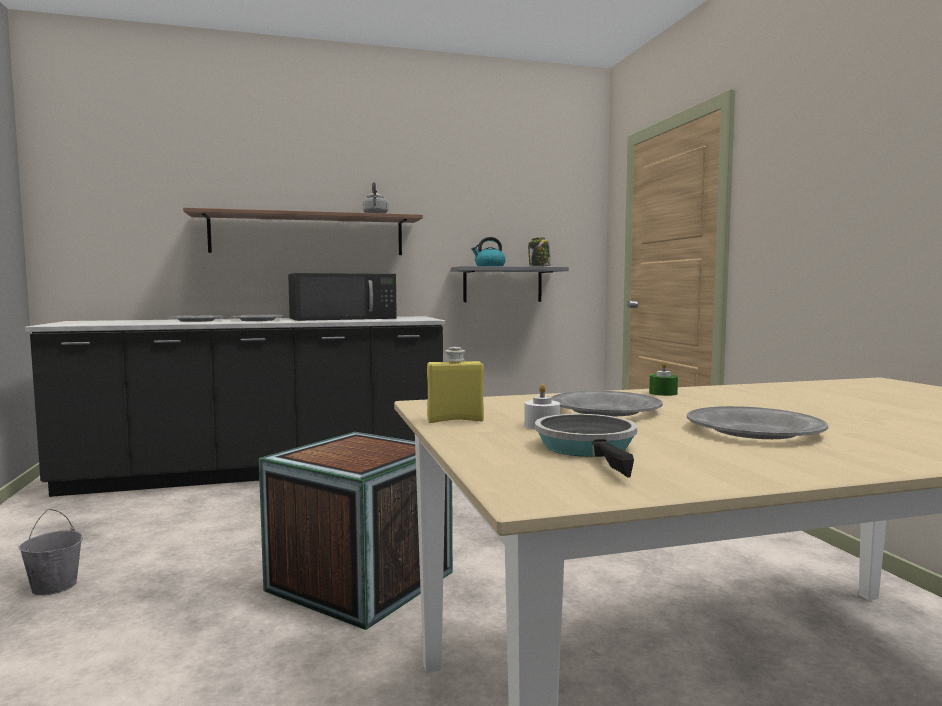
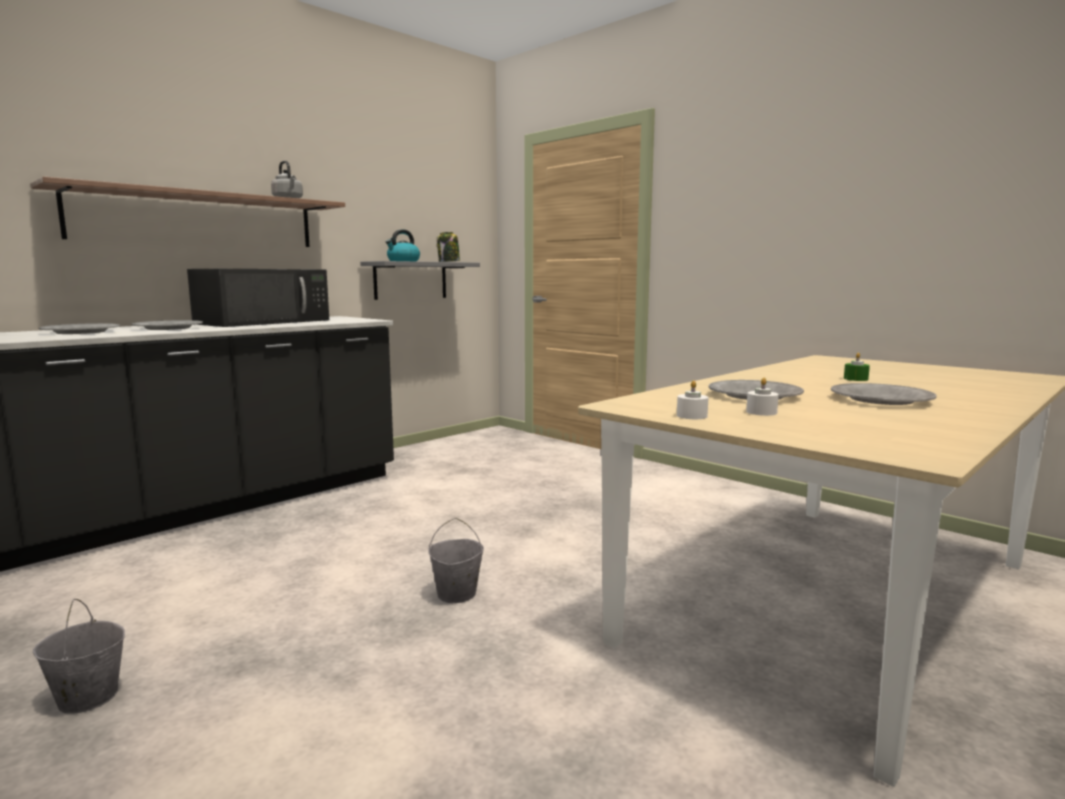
camera: 30 degrees left, 5 degrees up
(361, 581) = (456, 594): crate -> grey bucket
(455, 420) = (691, 416): yellow bottle -> white candle
(589, 449) = (846, 424): frying pan -> none
(663, 393) = (742, 378): green candle -> green candle (855, 379)

